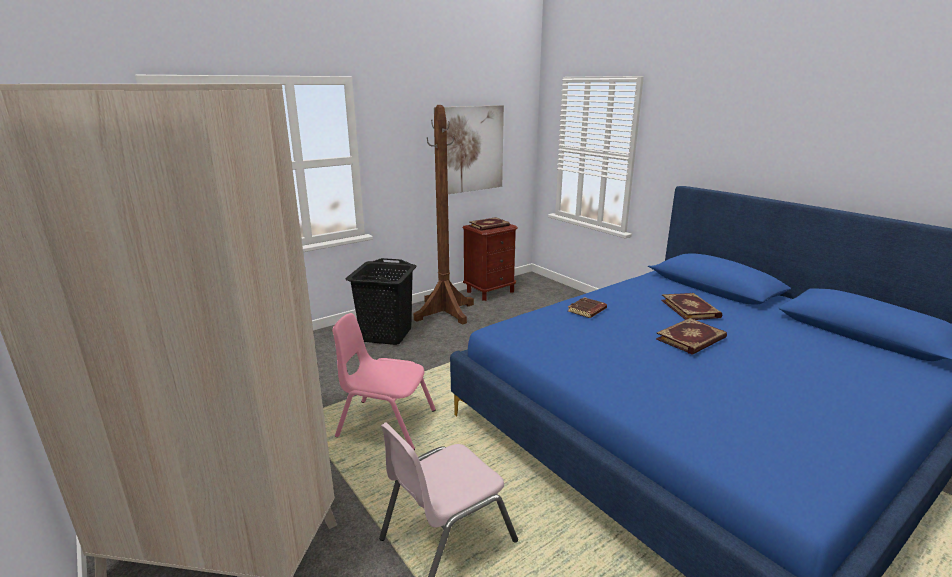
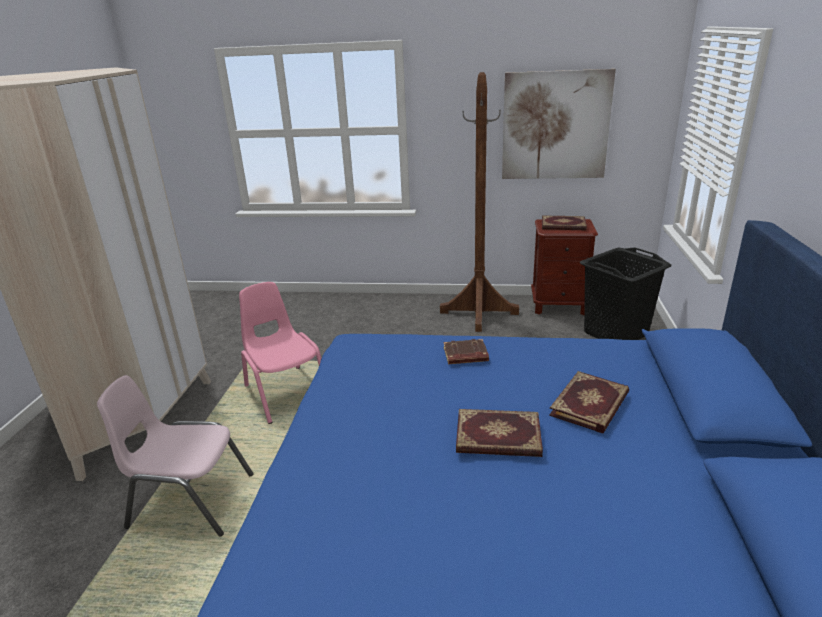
camera: 45 degrees right, 5 degrees up
(387, 334) = (398, 317): black laundry basket -> black laundry basket (616, 333)

